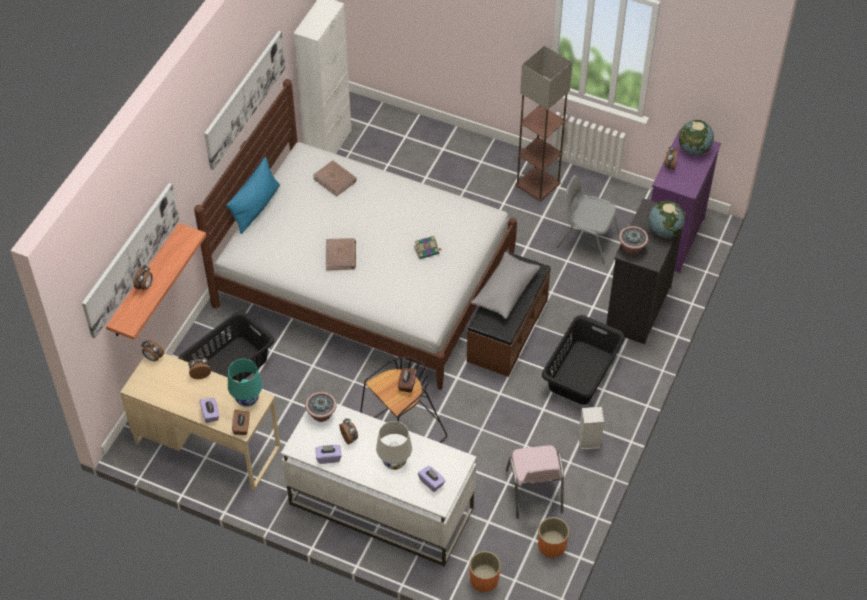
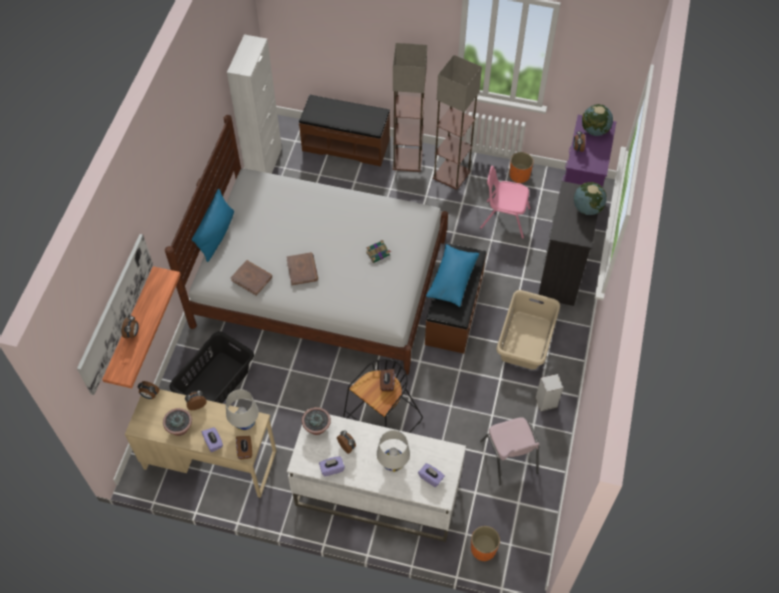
camera: 10 degrees left, 5 degrees up
(244, 98) = (193, 140): picture -> none
(247, 399) = (245, 422): turquoise table lamp -> white table lamp
(335, 179) = (283, 199): brown book -> brown book (252, 278)
(424, 136) = (346, 144): none -> brown bench
(491, 161) = (408, 159): none -> floor lamp
(505, 291) = (452, 280): grey pillow -> blue pillow
(552, 546) = (536, 506): orange planter -> orange planter (519, 175)
(582, 373) = (526, 340): black laundry basket -> beige laundry basket
(587, 239) = (504, 218): grey chair -> pink chair
(631, 248) = (563, 229): potted plant -> potted plant (180, 428)

